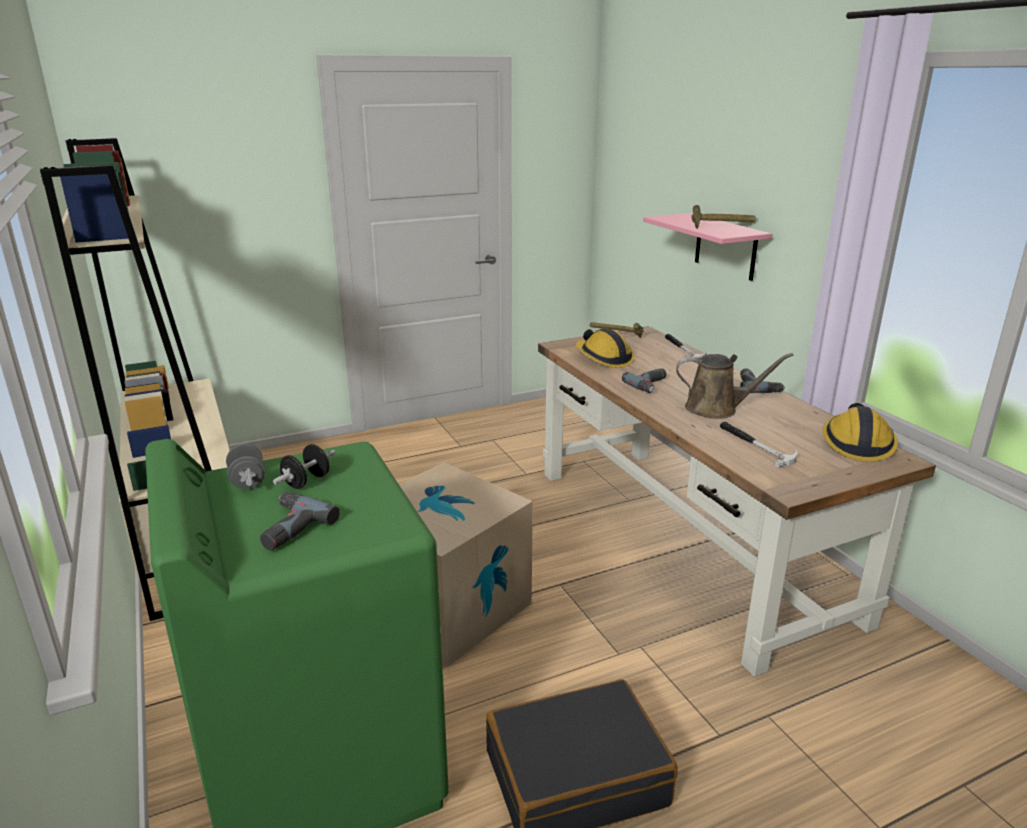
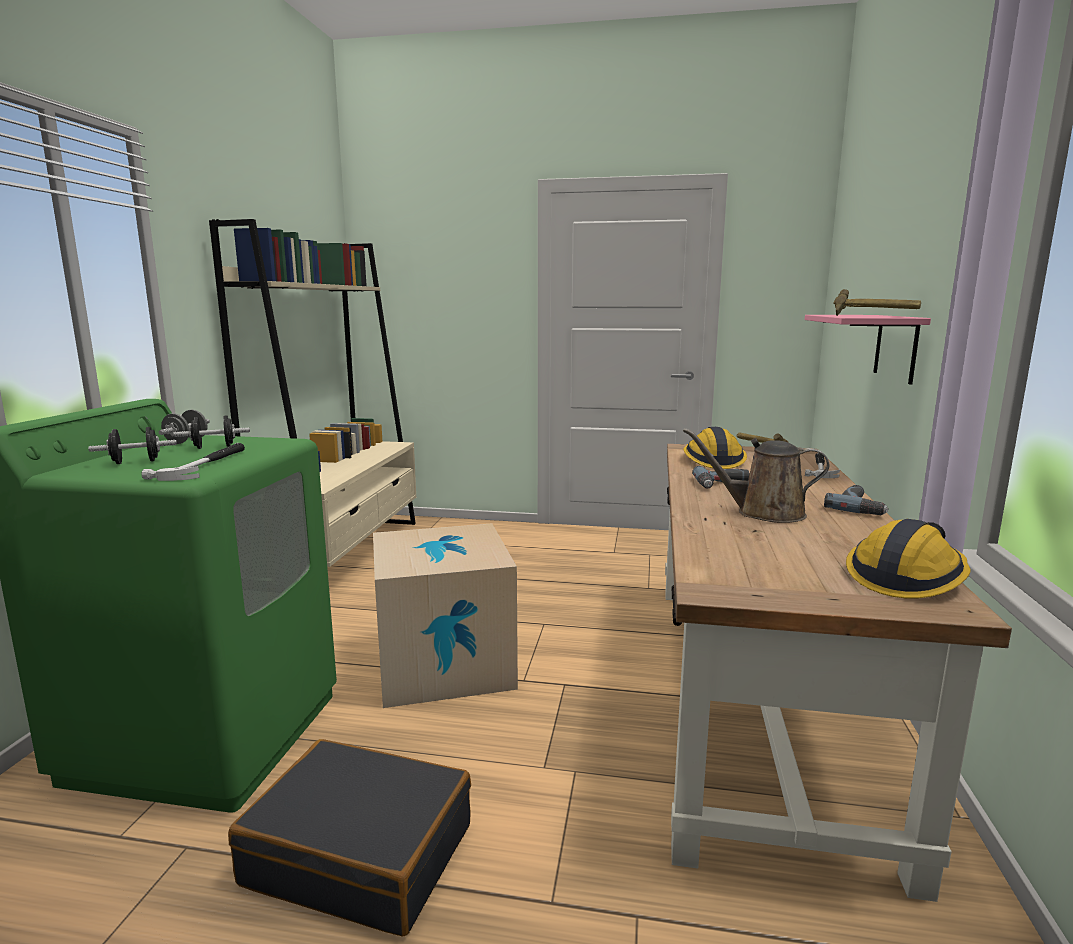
camera: 35 degrees right, 10 degrees down
(287, 528) = (136, 462): power drill -> black dumbbell
(716, 409) = (763, 513): brown watering can -> brown watering can turned 150 degrees clockwise
(755, 446) = (748, 548): hammer -> hammer (206, 465)

